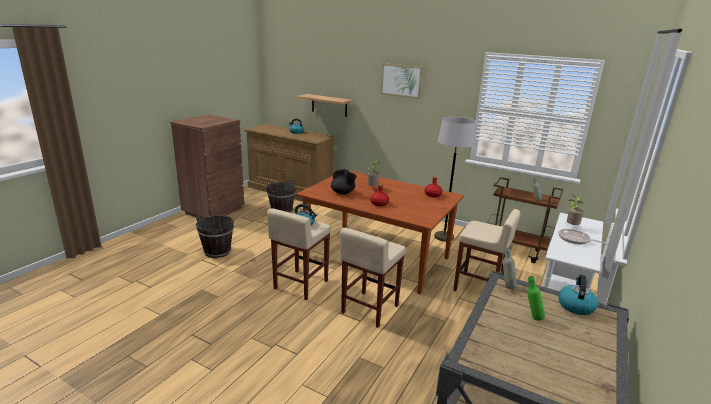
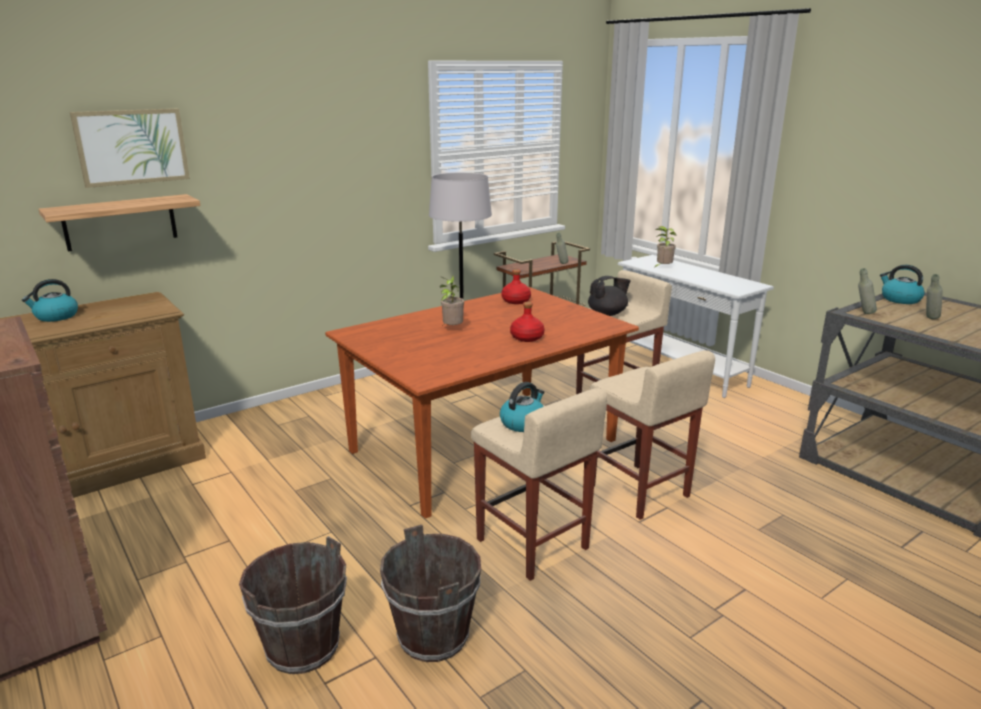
camera: 65 degrees left, 0 degrees up
(282, 211) = (183, 508): brown bucket -> brown bucket (434, 636)
(343, 193) = (455, 353): black teapot -> black teapot (607, 314)
(401, 80) = (294, 131): picture -> picture (132, 147)
(531, 317) = (929, 319): green bottle -> grey bottle
(575, 240) = (698, 275): frying pan -> none

